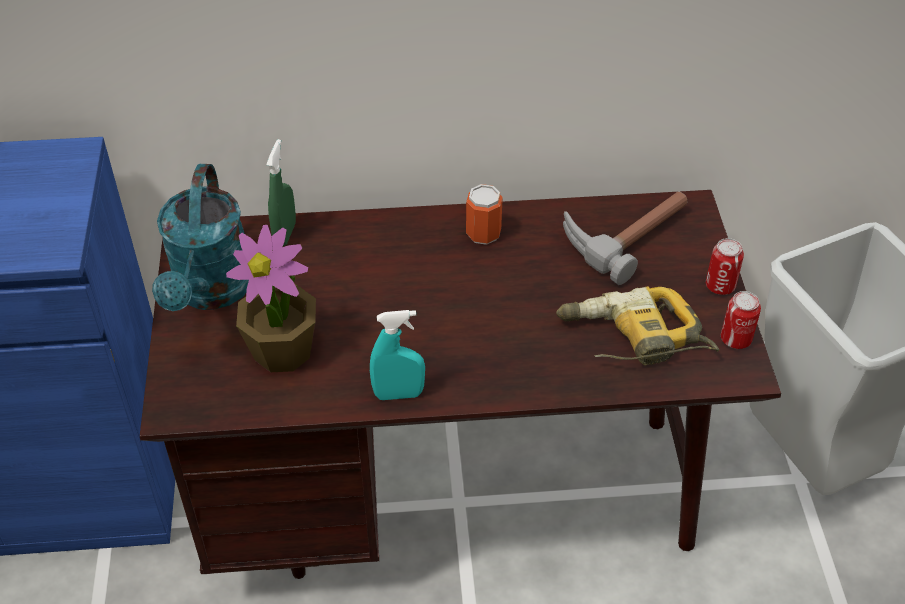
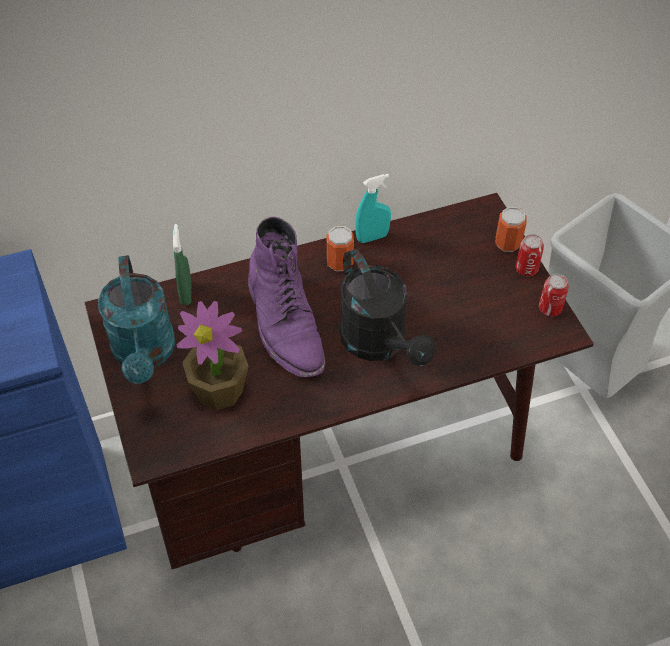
camera: 15 degrees left, 5 degrees up
(390, 291) = (285, 324): none -> purple boot
(398, 394) = (320, 405): turquoise spray bottle -> turquoise spray bottle (372, 237)
(499, 337) = (379, 344): none -> black watering can
(624, 232) = (444, 240): hammer -> none
(633, 339) = (477, 324): power drill -> none
(705, 251) = (508, 243): none -> can

